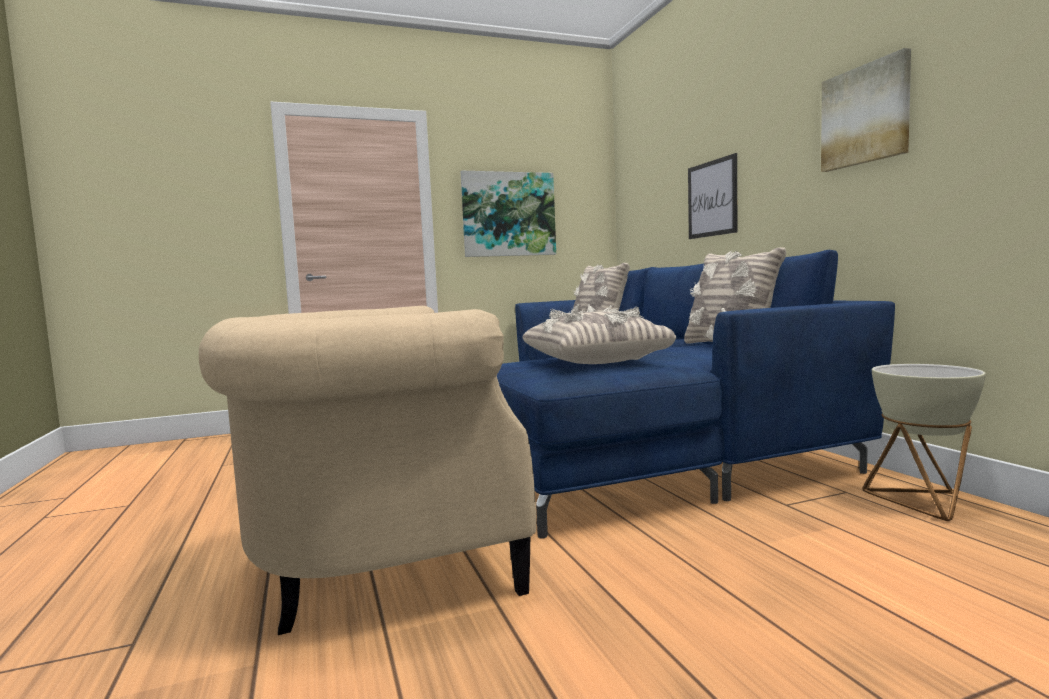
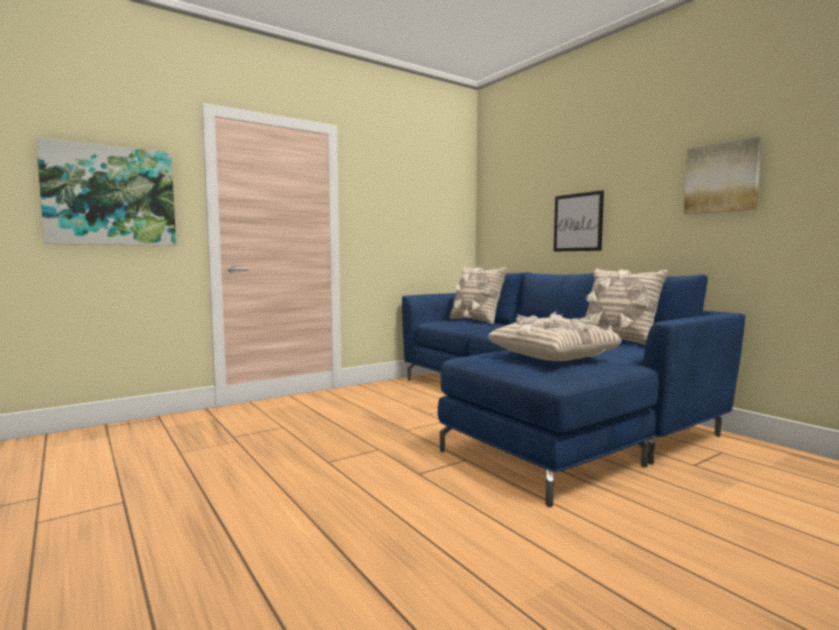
camera: 15 degrees left, 0 degrees up
(380, 568) = (447, 545): beige armchair -> none
(508, 214) = (398, 220): picture -> picture (110, 196)
(922, 501) = (775, 457): planter -> none

